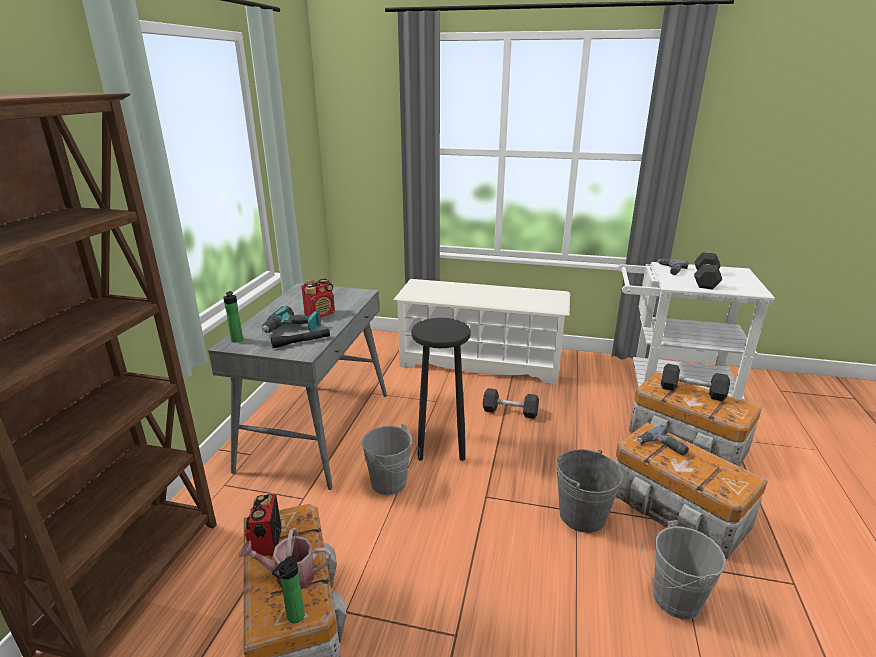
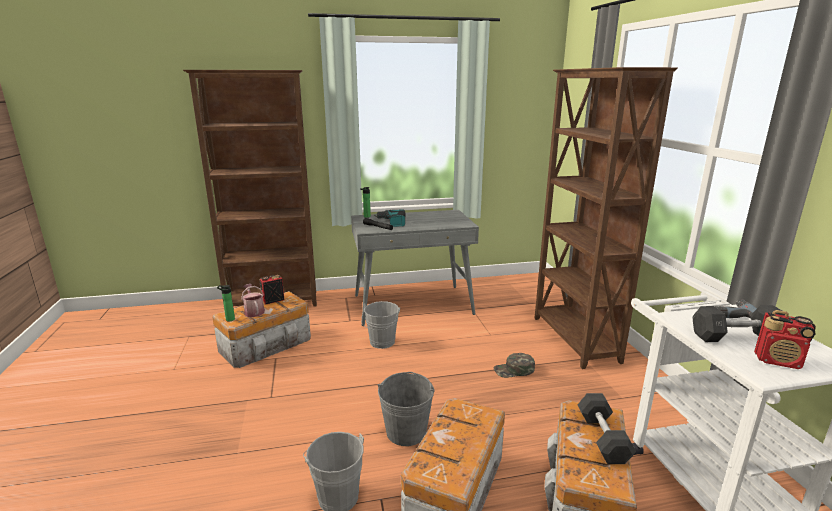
camera: 65 degrees right, 5 degrees down
(320, 314) = (419, 223): radio -> radio (778, 361)
(441, 446) = (436, 350): black stool -> none
(480, 362) = (574, 340): white shoe rack -> brown bookcase
(510, 411) = (514, 370): grey dumbbell -> green cap
(662, 447) = (465, 421): power drill -> none

